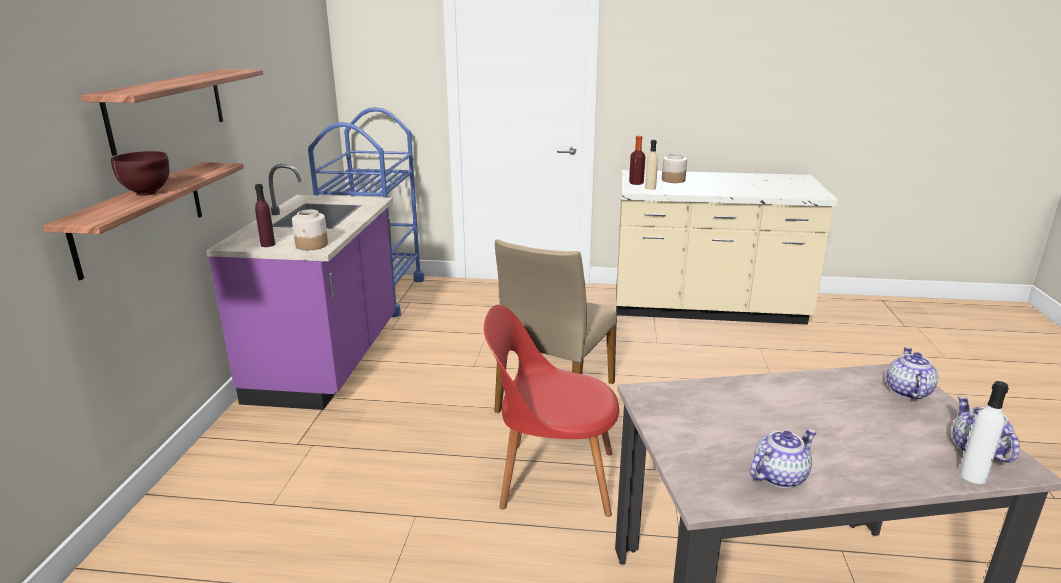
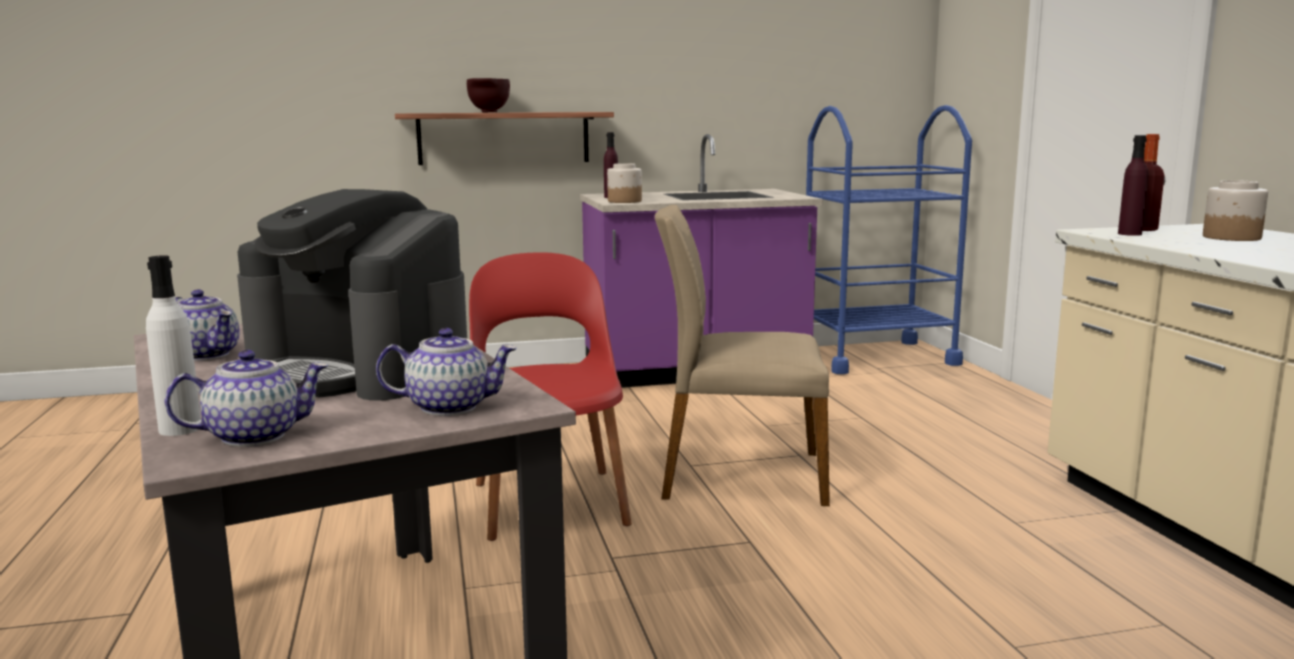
camera: 70 degrees right, 10 degrees down
(168, 108) = (568, 53): shelf -> none
(650, 188) = (1129, 234): beige bottle -> purple bottle
(828, 413) = (360, 370): none -> coffee machine

